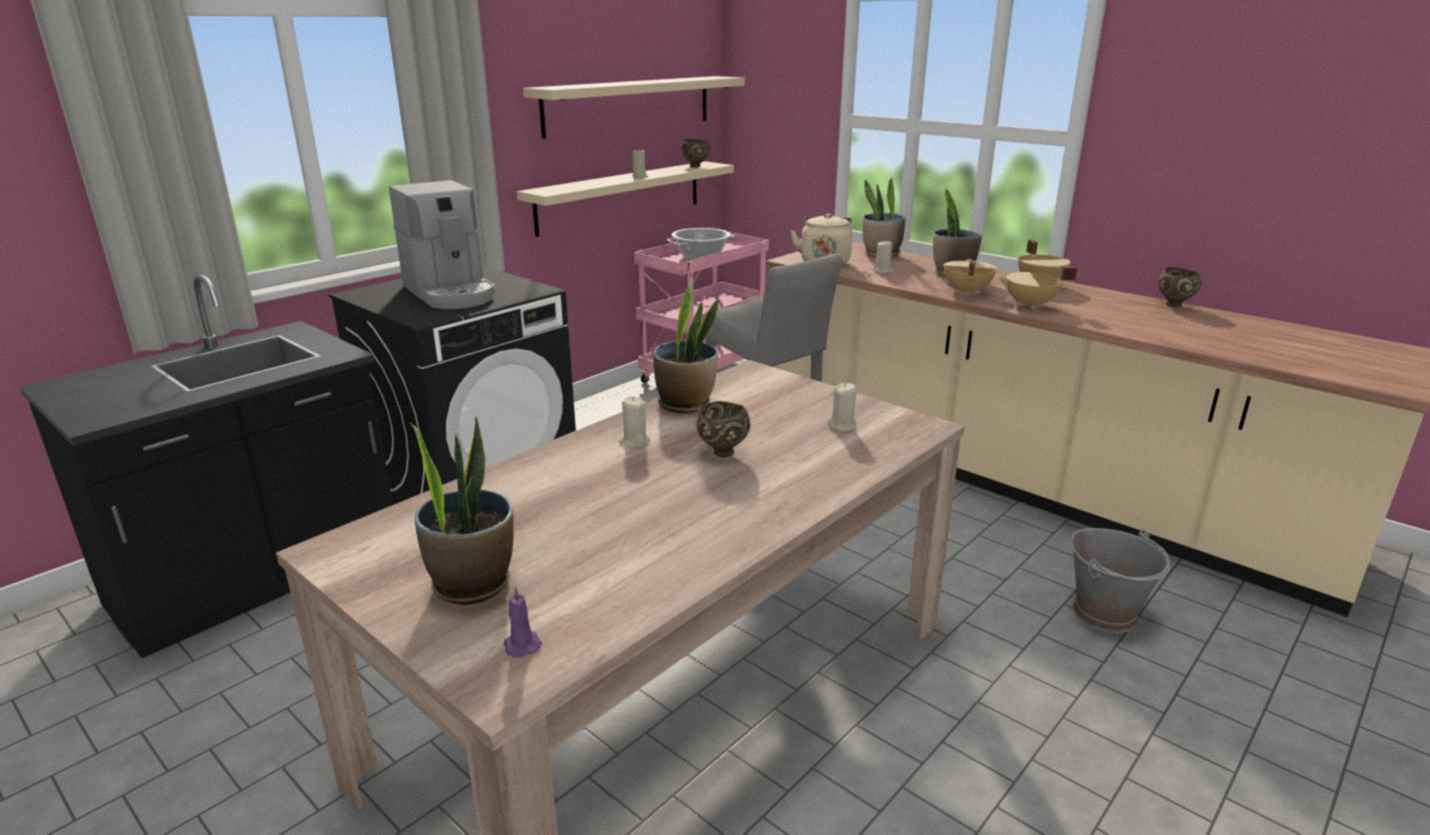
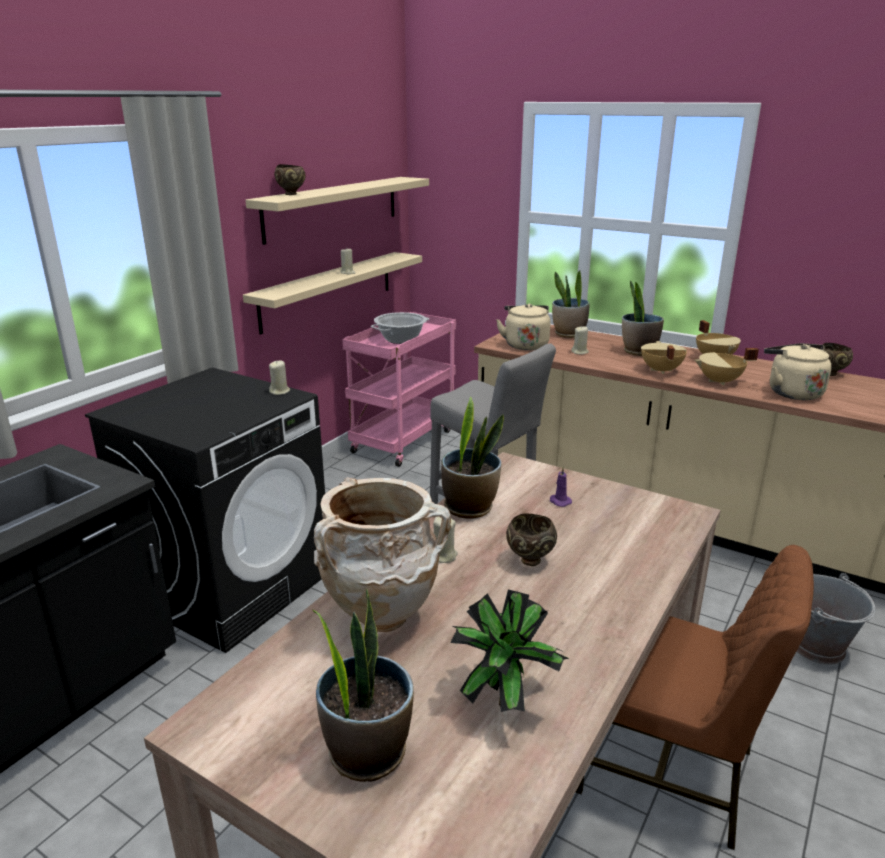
camera: 10 degrees left, 0 degrees up
(451, 293) = (209, 405): coffee machine -> none
(521, 644) = (451, 824): purple candle -> purple candle (559, 501)
(541, 486) = (379, 619): none -> beige vase
(628, 558) = (503, 698): none -> potted plant
(696, 166) = (390, 258): brown bowl -> brown bowl (292, 194)
(843, 426) = (619, 519): beige candle -> beige candle (280, 391)
(876, 709) = (669, 770): none -> brown chair
(1111, 319) = (791, 392): none -> beige kettle

